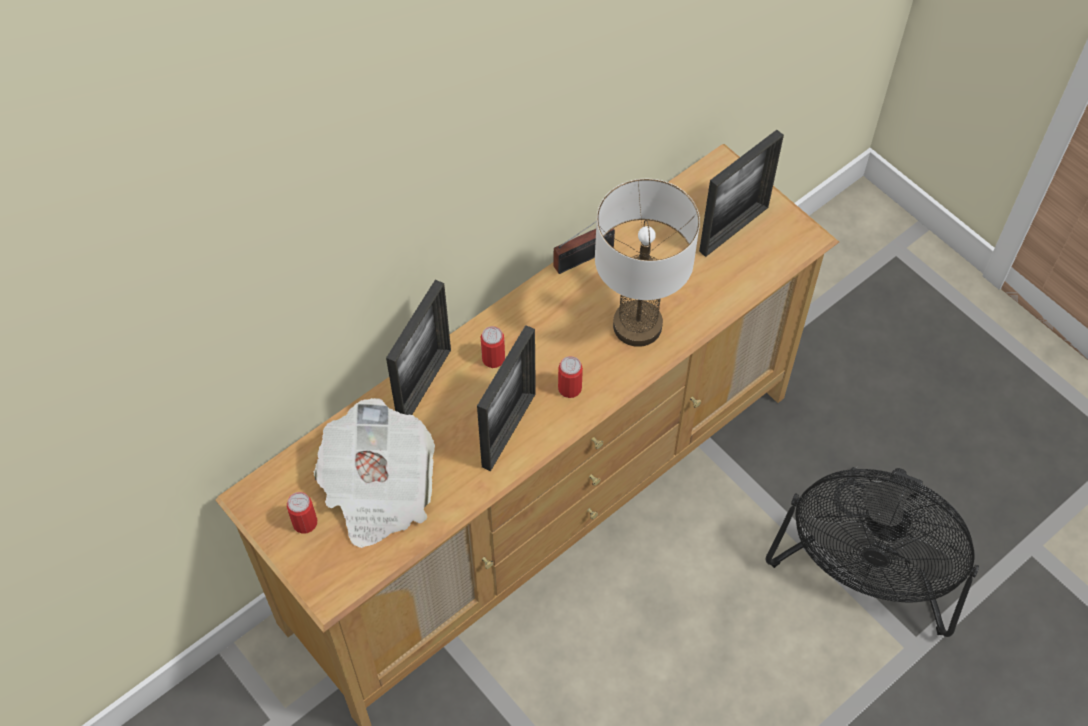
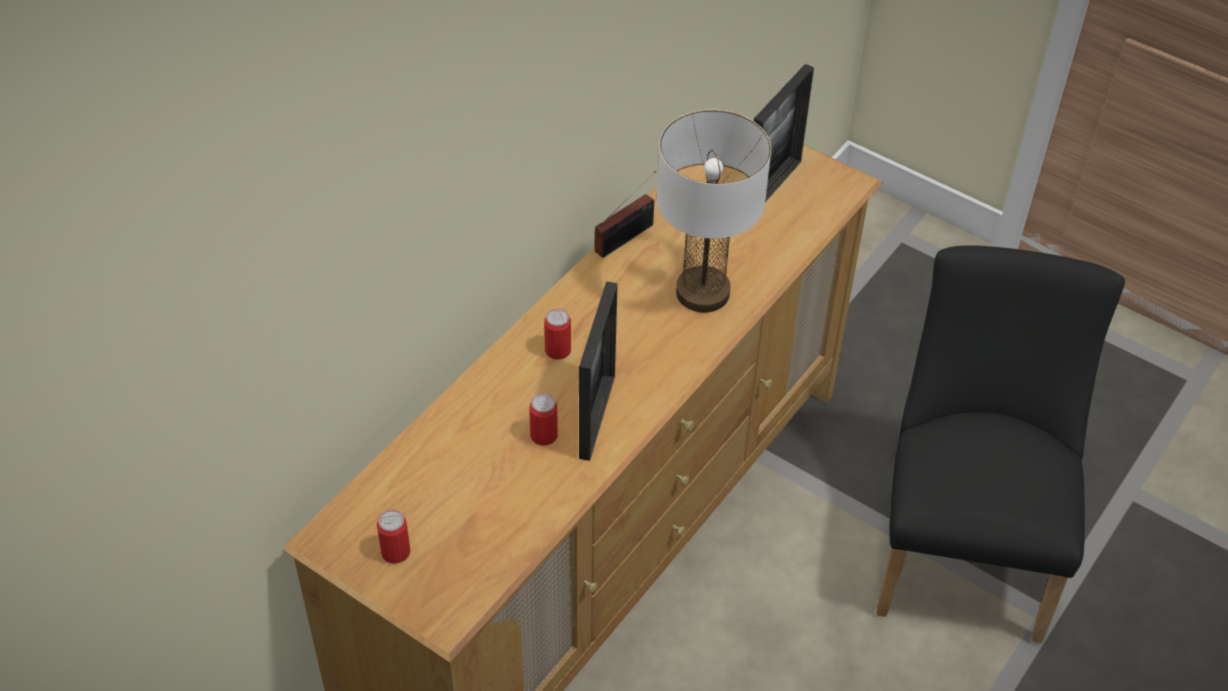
camera: 15 degrees left, 10 degrees down
(378, 490) = (469, 503): newspaper -> none
(424, 385) = (489, 389): picture frame -> none
(569, 388) = (650, 364): can -> can (544, 435)
(861, 564) = (963, 544): black fan -> black chair

